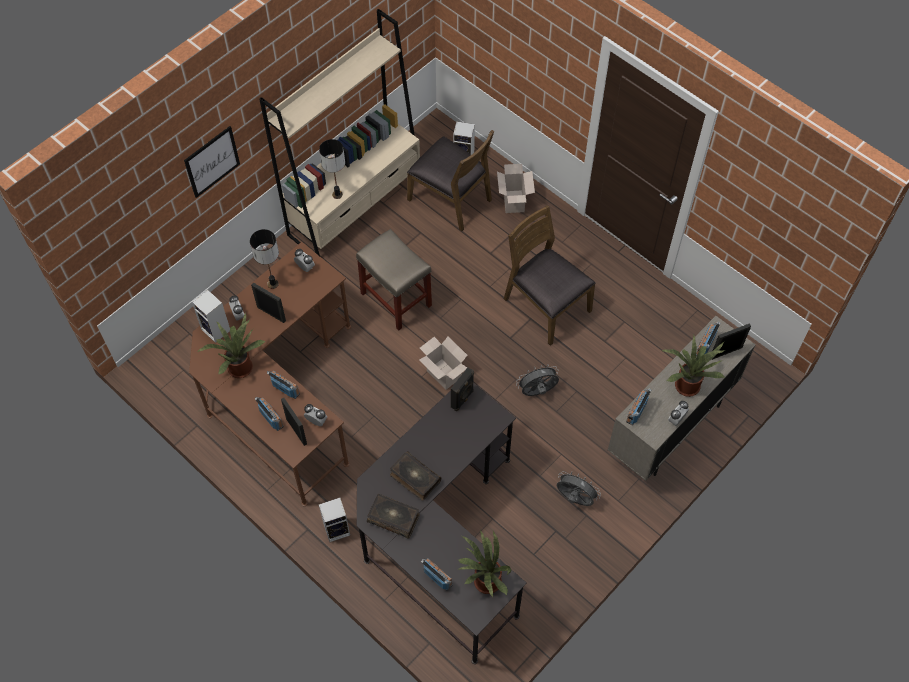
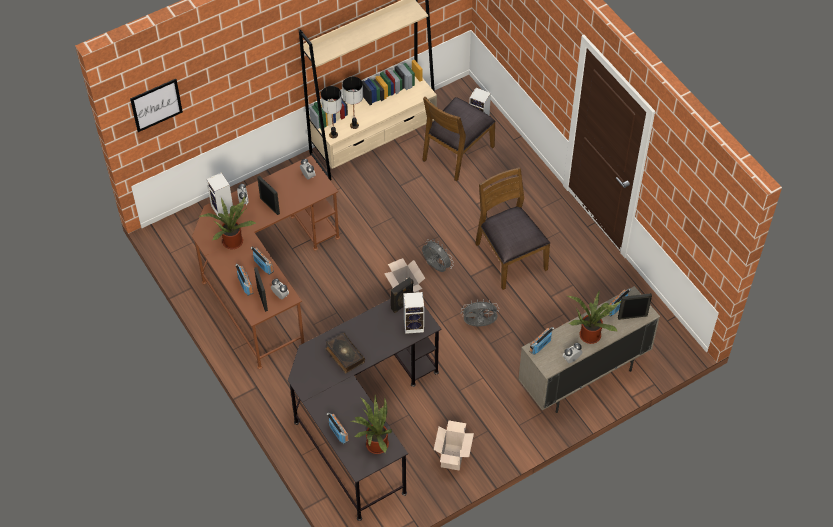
camera: 15 degrees right, 5 degrees down
(212, 161) = (251, 73): picture -> picture (156, 105)
(273, 284) = (278, 183): table lamp -> table lamp (333, 135)
(337, 529) = (280, 392): speaker -> speaker (414, 325)
(393, 518) = (318, 381): book -> none
(397, 300) = (385, 225): beige stool -> none
(451, 199) = (457, 153): brown chair -> brown chair turned 75 degrees clockwise
(514, 202) = (510, 167): cardboard box -> cardboard box (453, 458)
(574, 499) = (482, 415): grey fan -> grey fan (435, 267)

